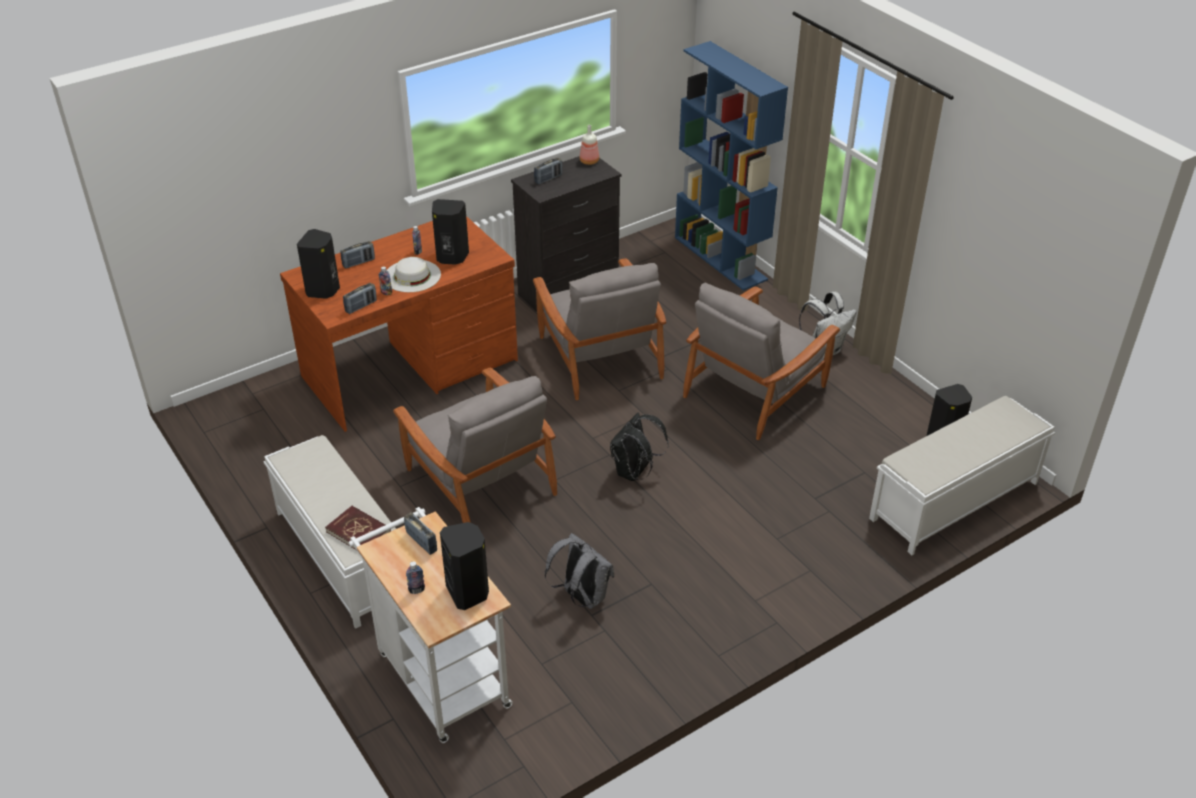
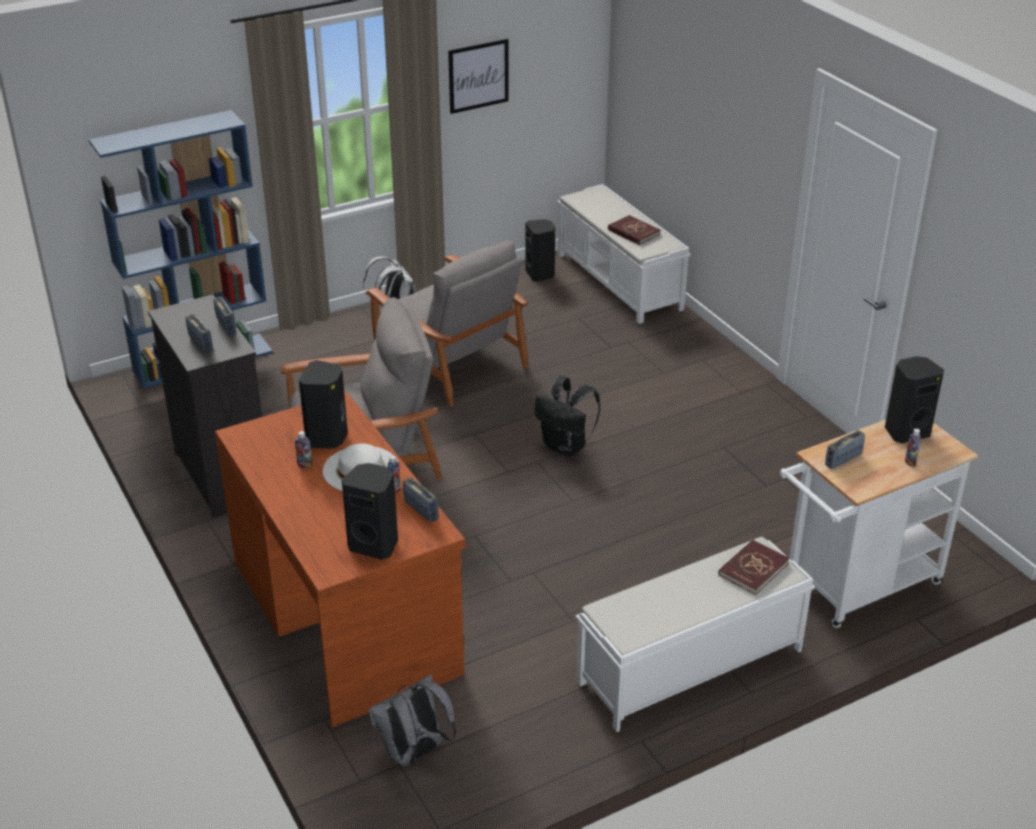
camera: 85 degrees left, 5 degrees down
(358, 263) = (315, 516): radio -> radio (226, 326)
(479, 481) = (569, 556): grey armchair -> none
(581, 597) = (743, 490): grey backpack -> grey backpack (414, 754)
(588, 161) = (171, 314): bottle -> none
(942, 452) = (633, 232): none -> red book
(974, 213) = (478, 75): none -> picture

